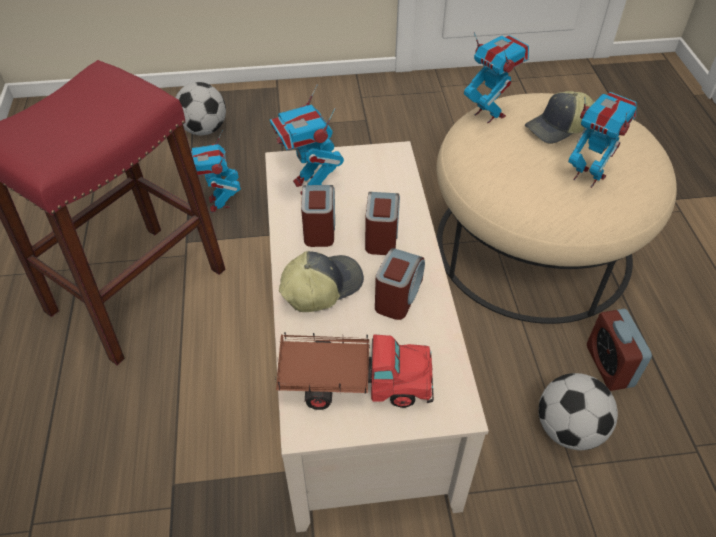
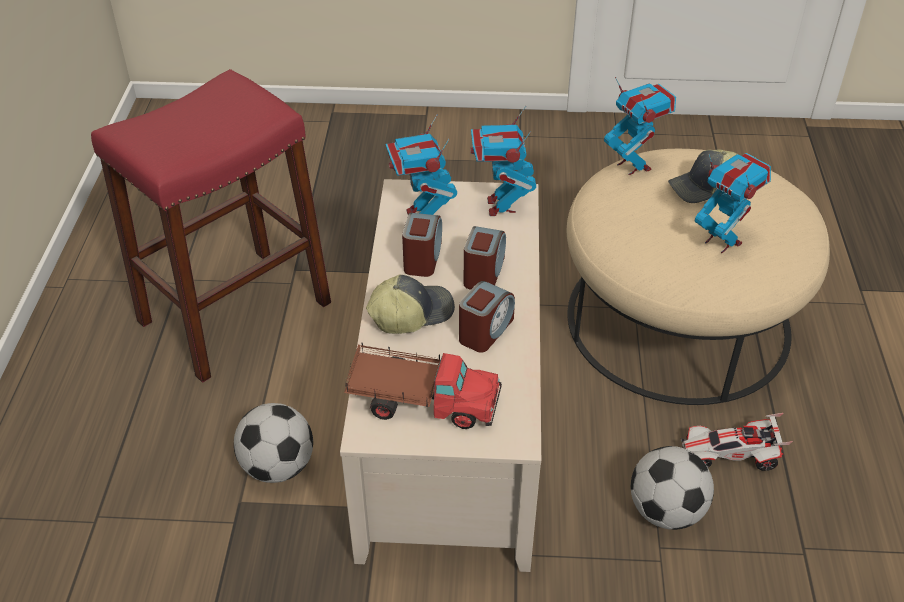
camera: 10 degrees right, 5 degrees down
(203, 130) = (335, 153): football -> football (277, 467)
(219, 203) = (337, 234): toy robot -> toy robot (500, 206)
(609, 366) = (730, 455): alarm clock -> toy car

